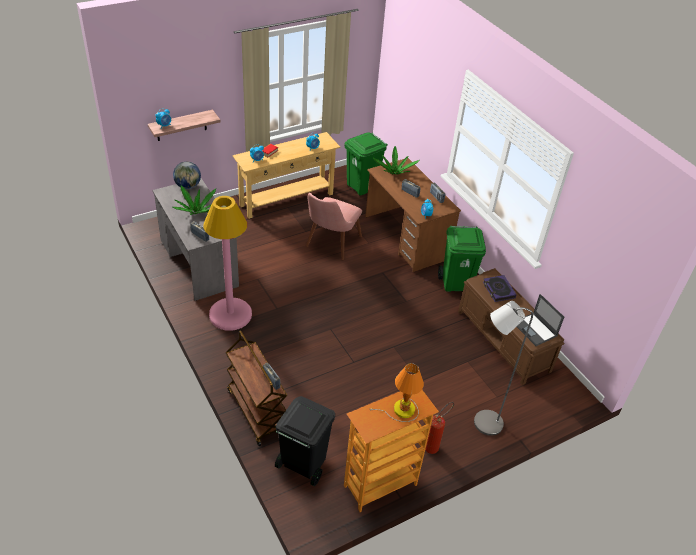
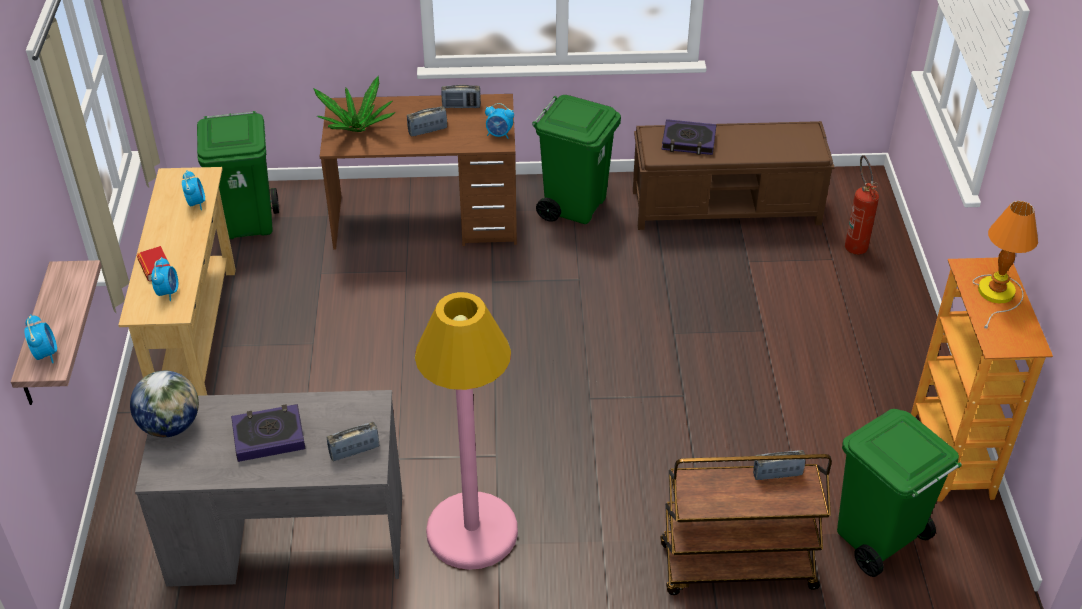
camera: 60 degrees left, 0 degrees up
(196, 211) = (269, 436): potted plant -> book
(303, 464) = (877, 540): black trash can -> green trash can
(330, 245) = (376, 323): pink chair -> none
(434, 446) = (898, 365): fire extinguisher -> fire extinguisher (854, 243)
(482, 423) = (875, 295): grey floor lamp -> none
(535, 330) = (790, 139): laptop -> none

